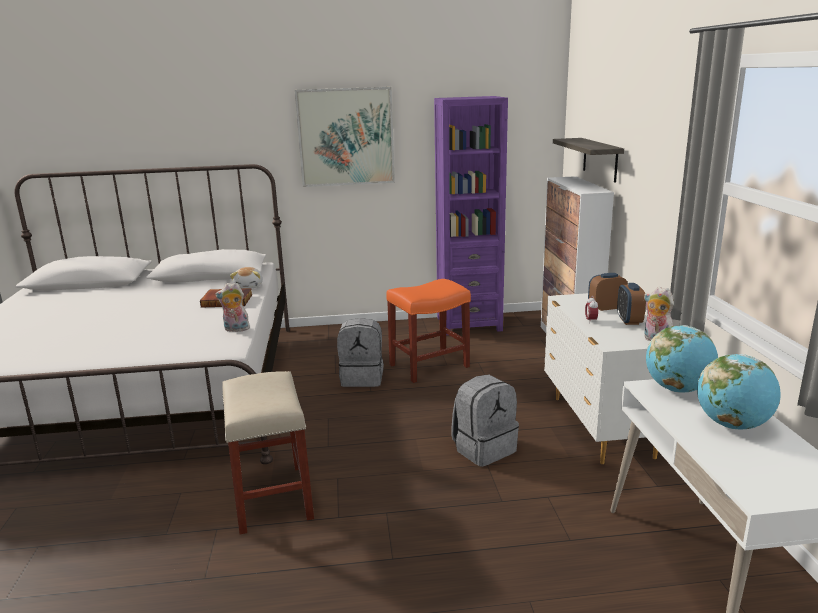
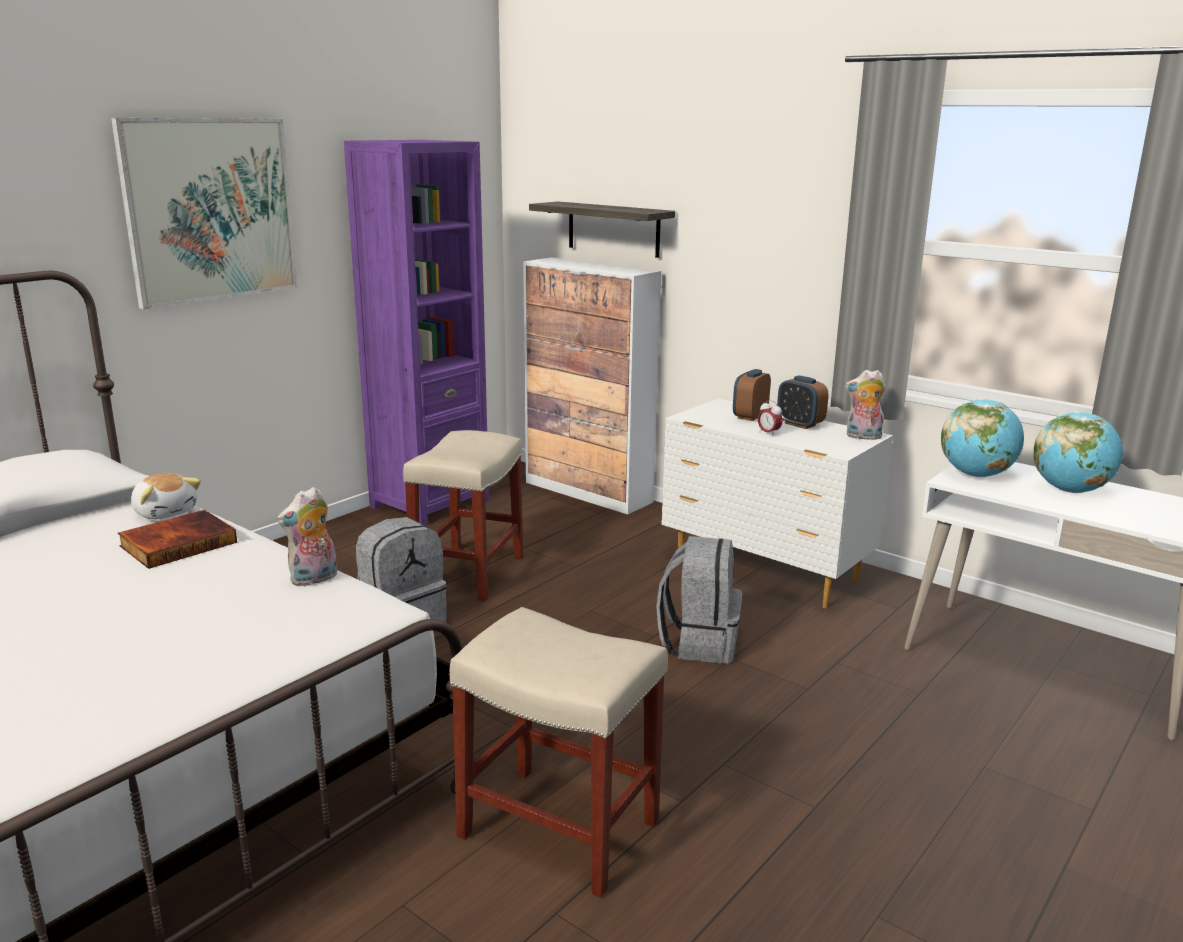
camera: 45 degrees left, 0 degrees up
(430, 365) = (468, 572): orange stool -> beige stool

